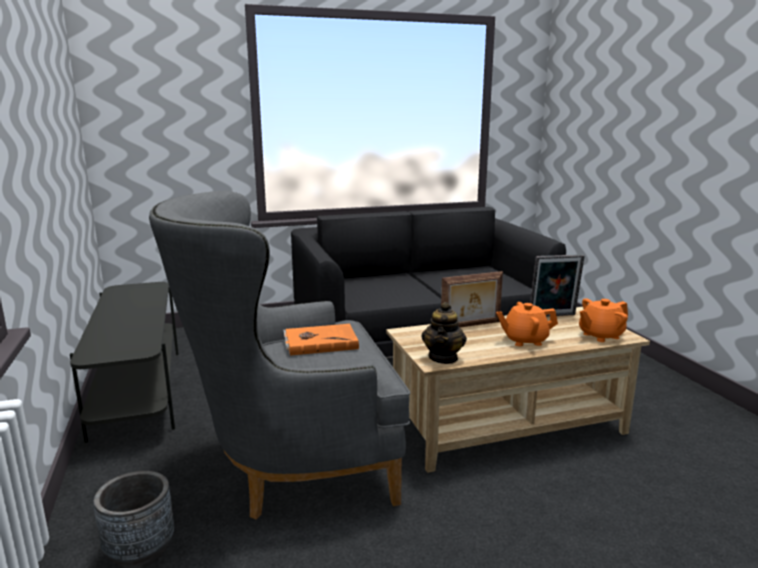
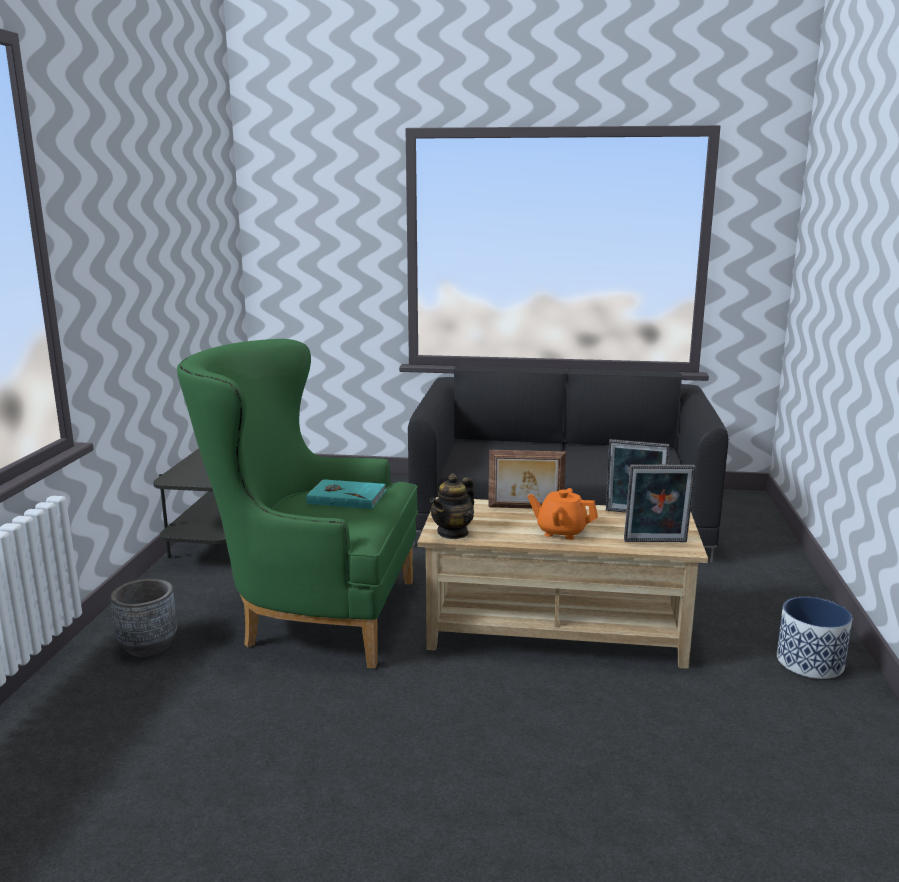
camera: 25 degrees right, 0 degrees up
(290, 465) = (311, 614): grey armchair -> green armchair
(320, 342) = (346, 497): orange book -> turquoise book
(600, 335) = (656, 542): orange teapot -> picture frame
(692, 408) = (810, 663): none -> planter

